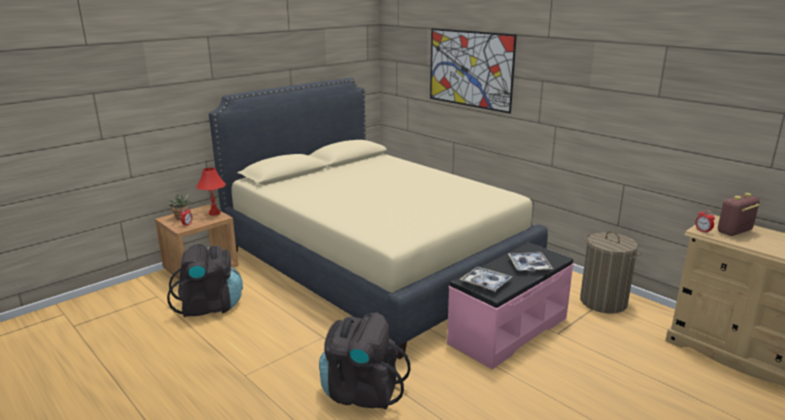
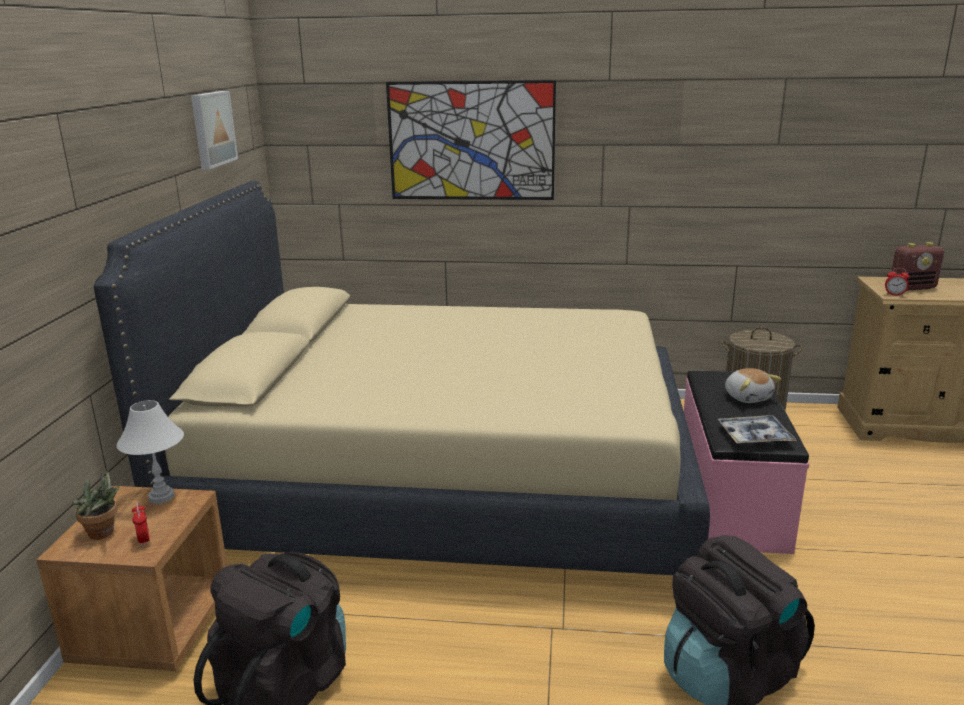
camera: 40 degrees left, 0 degrees up
(214, 213) = (161, 497): red table lamp -> white table lamp
(325, 48) = (211, 129): none -> picture
(529, 265) = (748, 397): tray -> plush toy
(734, 231) = (912, 288): radio -> radio turned 120 degrees counterclockwise

